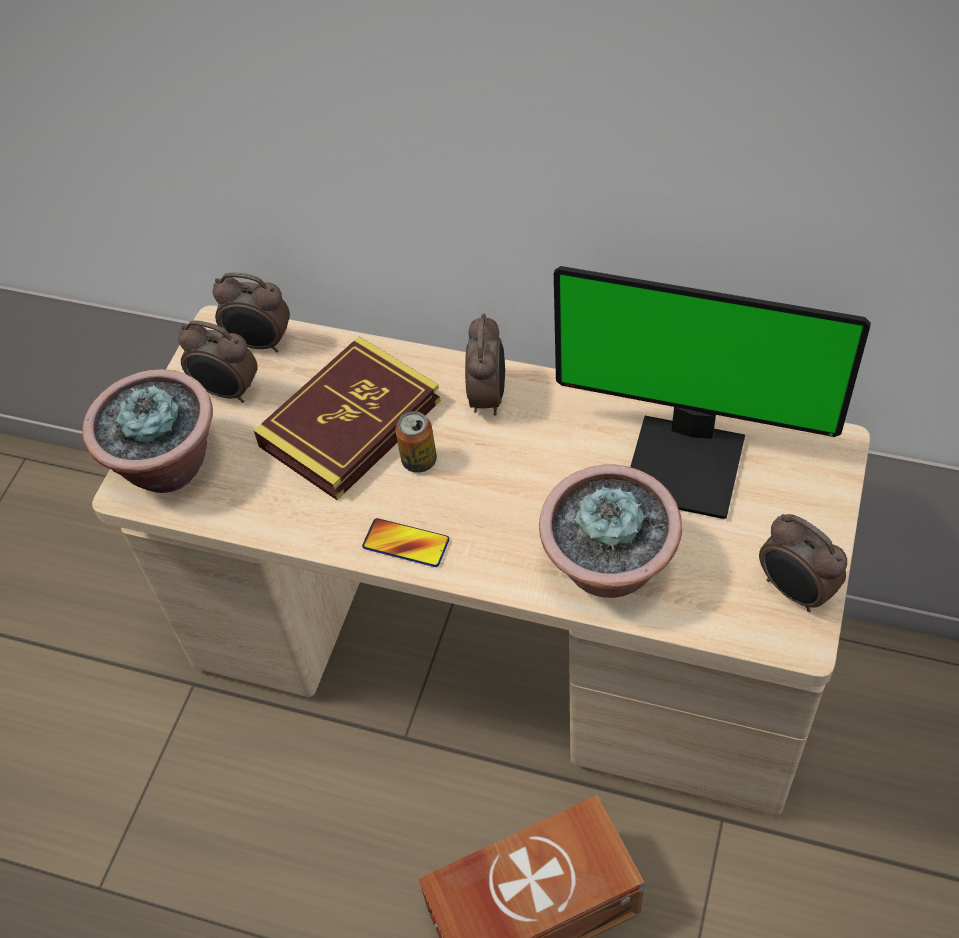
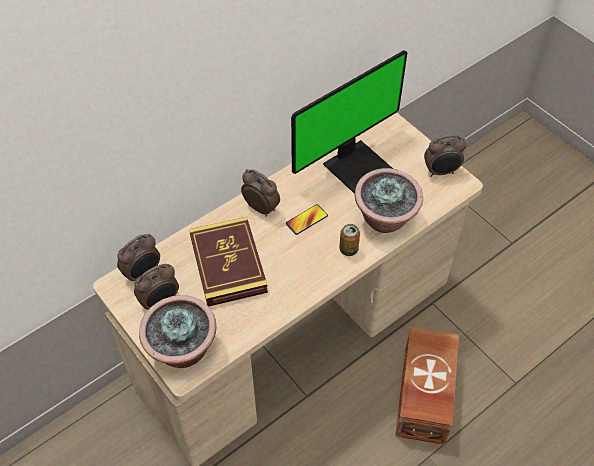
camera: 60 degrees left, 0 degrees up
(406, 544) = (314, 280): phone -> phone (306, 220)
(419, 460) = (273, 250): can -> can (348, 249)

